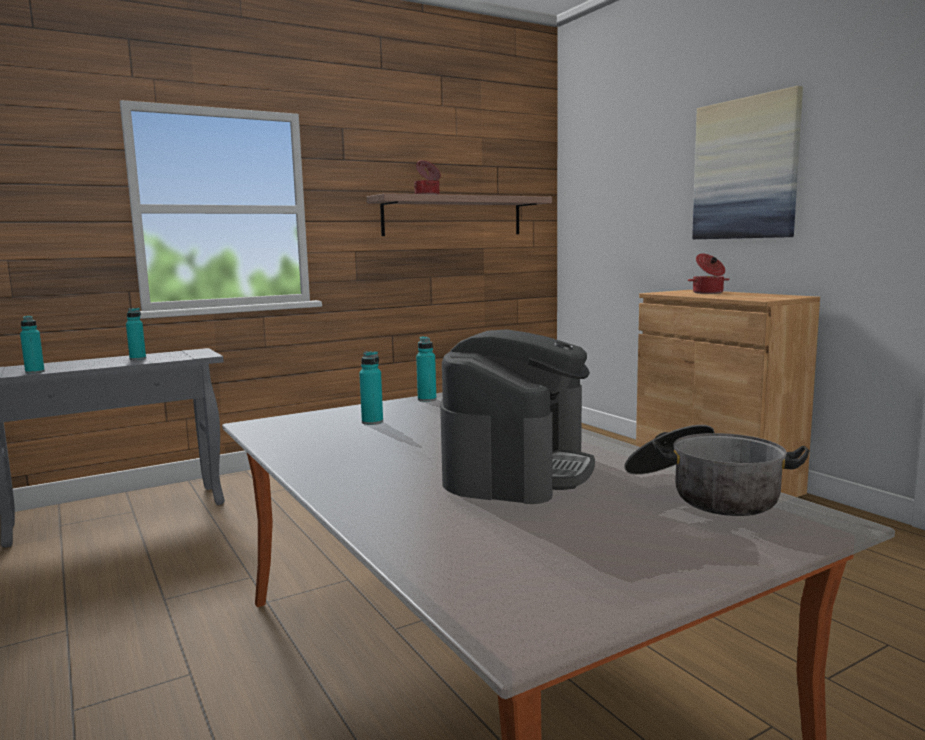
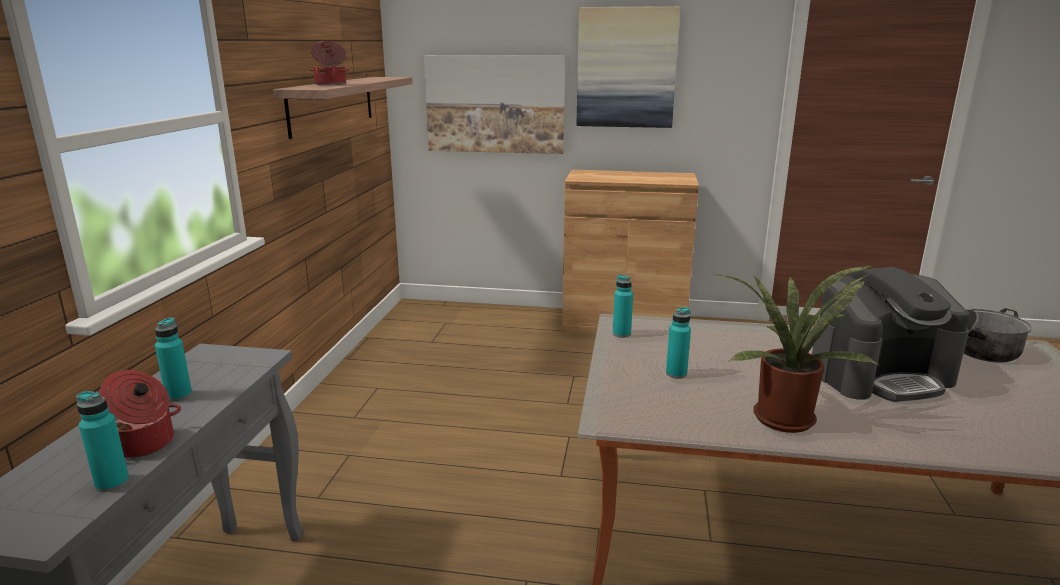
camera: 50 degrees left, 10 degrees up
(340, 457) = (784, 416): none -> potted plant
(517, 470) = (880, 375): coffee machine -> coffee machine turned 105 degrees clockwise
(629, 220) = (495, 104): none -> picture
(708, 293) = (612, 175): cooking pot -> cooking pot (144, 445)

